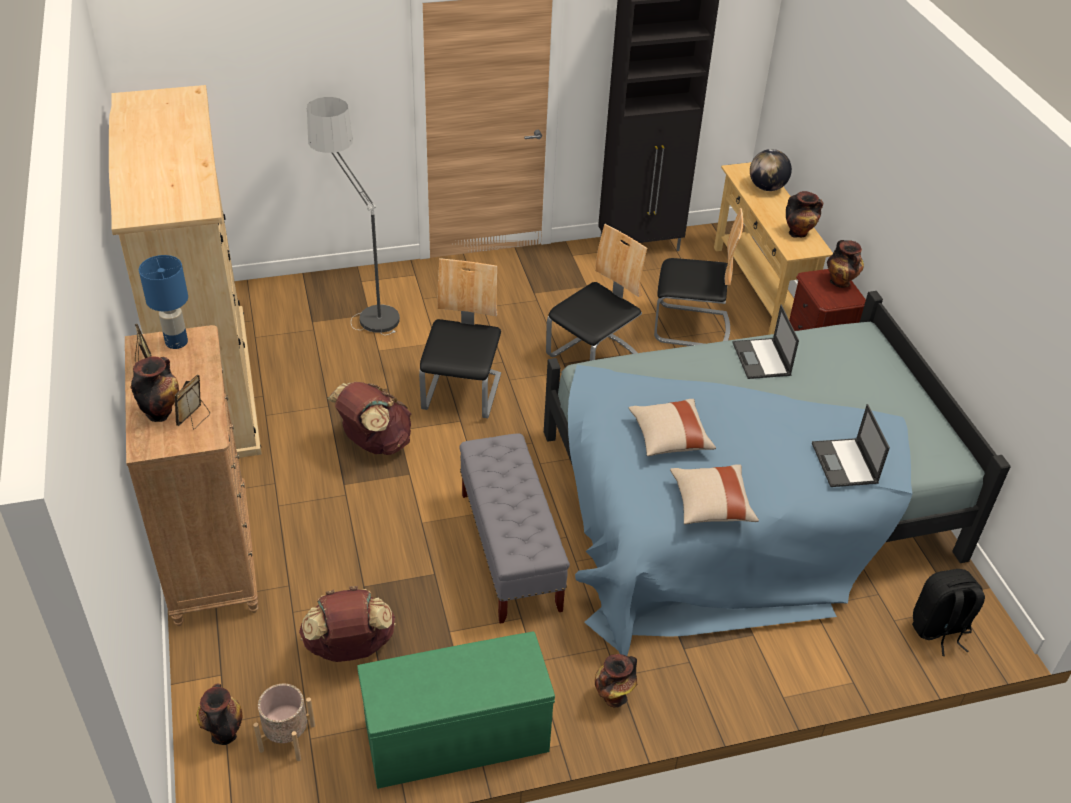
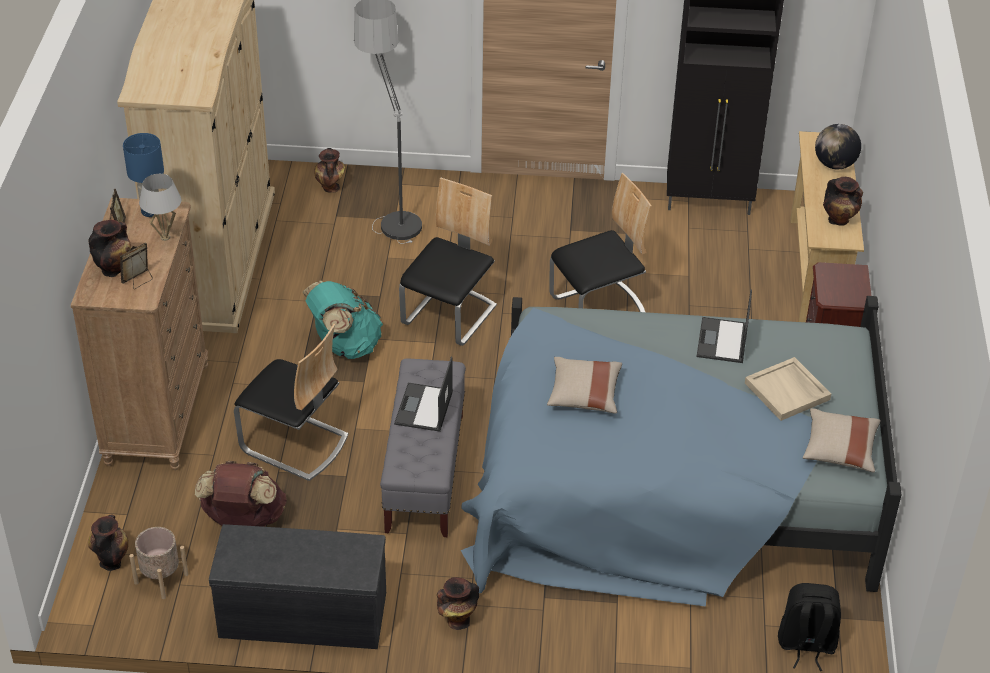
camera: 20 degrees right, 0 degrees up
(204, 366) = (165, 237): none -> white table lamp
(374, 443) = (344, 345): brown backpack -> turquoise backpack
(455, 737) = (301, 616): green bench -> grey bench
(691, 327) = (718, 298): chair -> chair (294, 443)
(711, 505) = (589, 463): beige pillow -> beige pillow (839, 450)
(840, 283) = (856, 281): vase -> vase (330, 188)
(845, 464) = (742, 457): laptop -> laptop (424, 408)
(847, 393) = (788, 391): none -> beige tray

